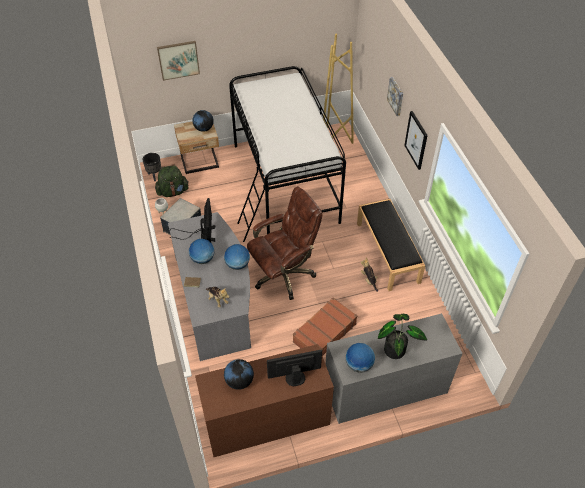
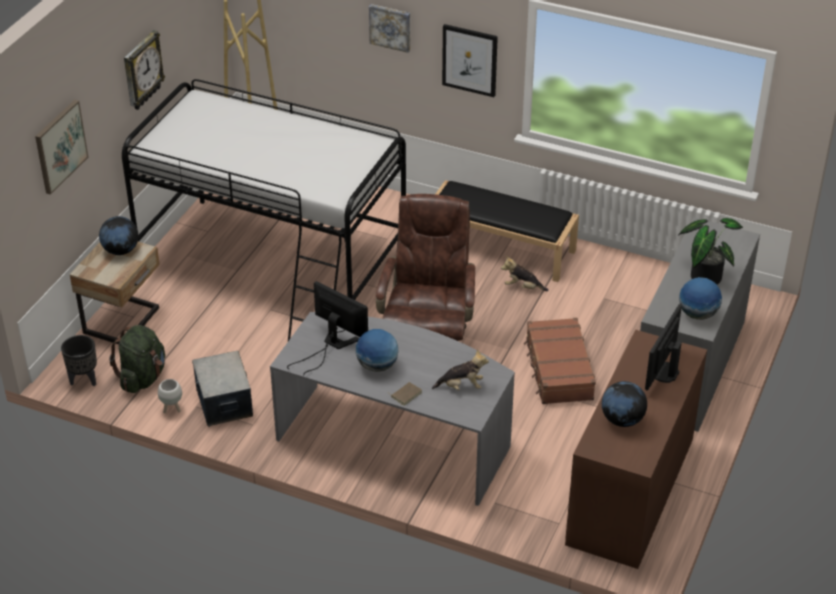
camera: 50 degrees left, 10 degrees down
(237, 264) = (424, 340): globe -> none
(261, 47) = (142, 70): none -> wall clock

